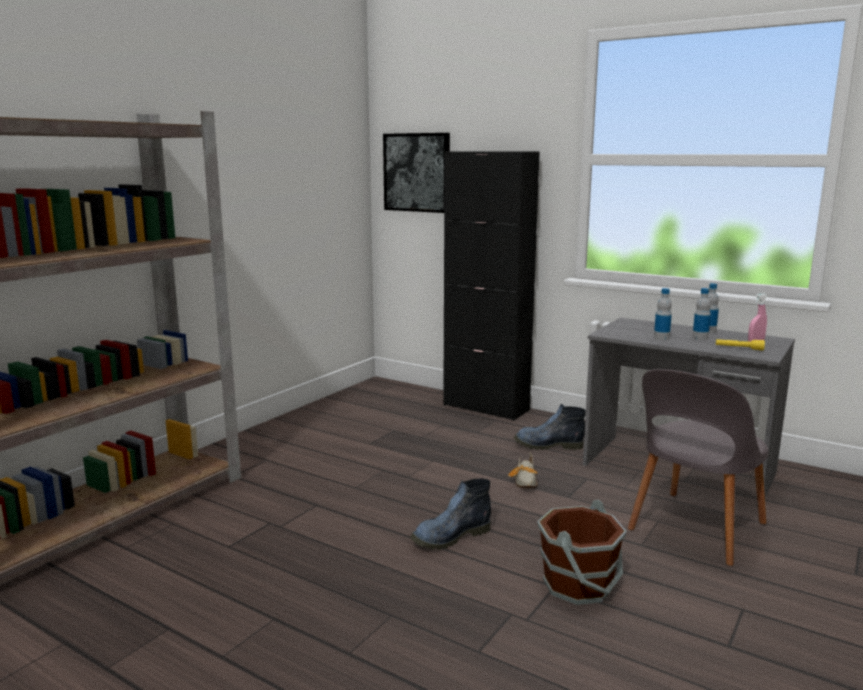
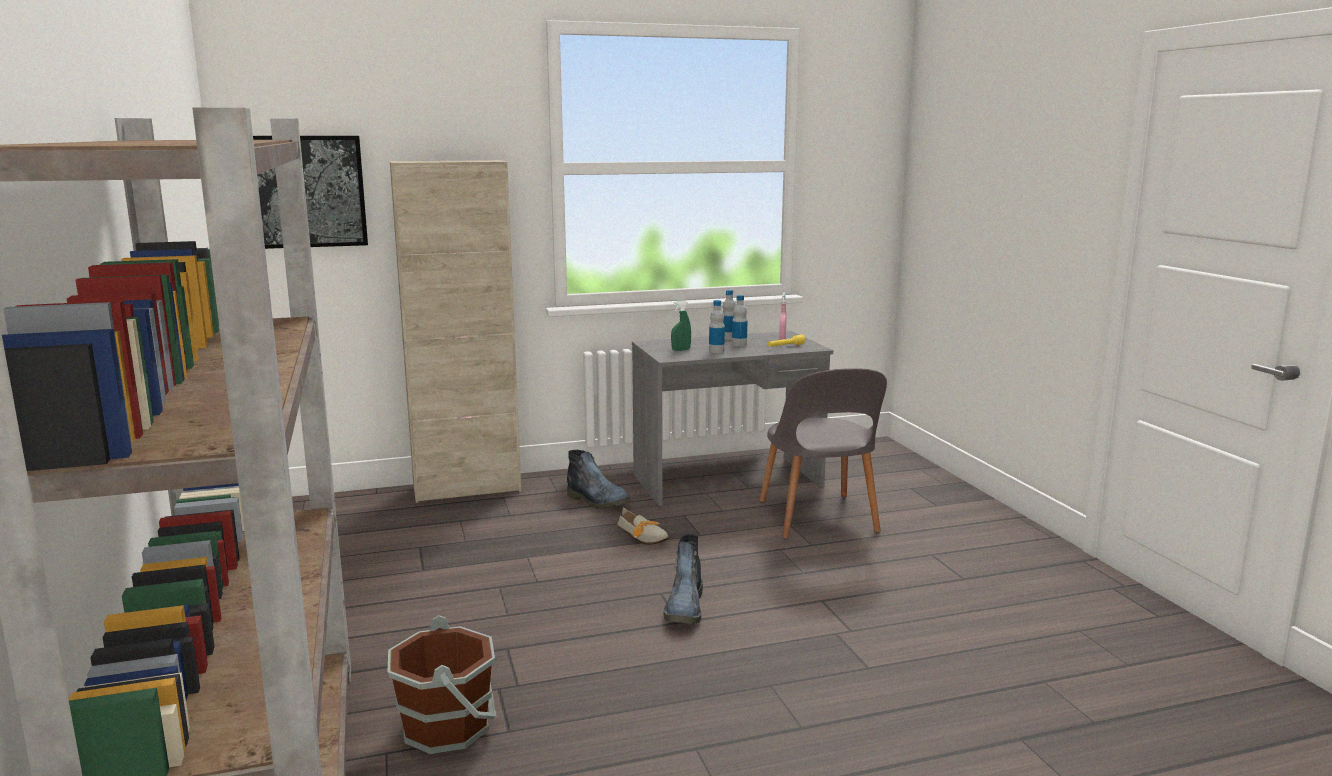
camera: 50 degrees left, 0 degrees up
(486, 407) = (467, 489): black cabinet -> beige cabinet
(547, 445) = (598, 501): boot -> boot turned 90 degrees counterclockwise
(579, 585) = (832, 590): brown bucket -> brown bucket (448, 726)
(635, 330) = (681, 350): none -> green spray bottle

